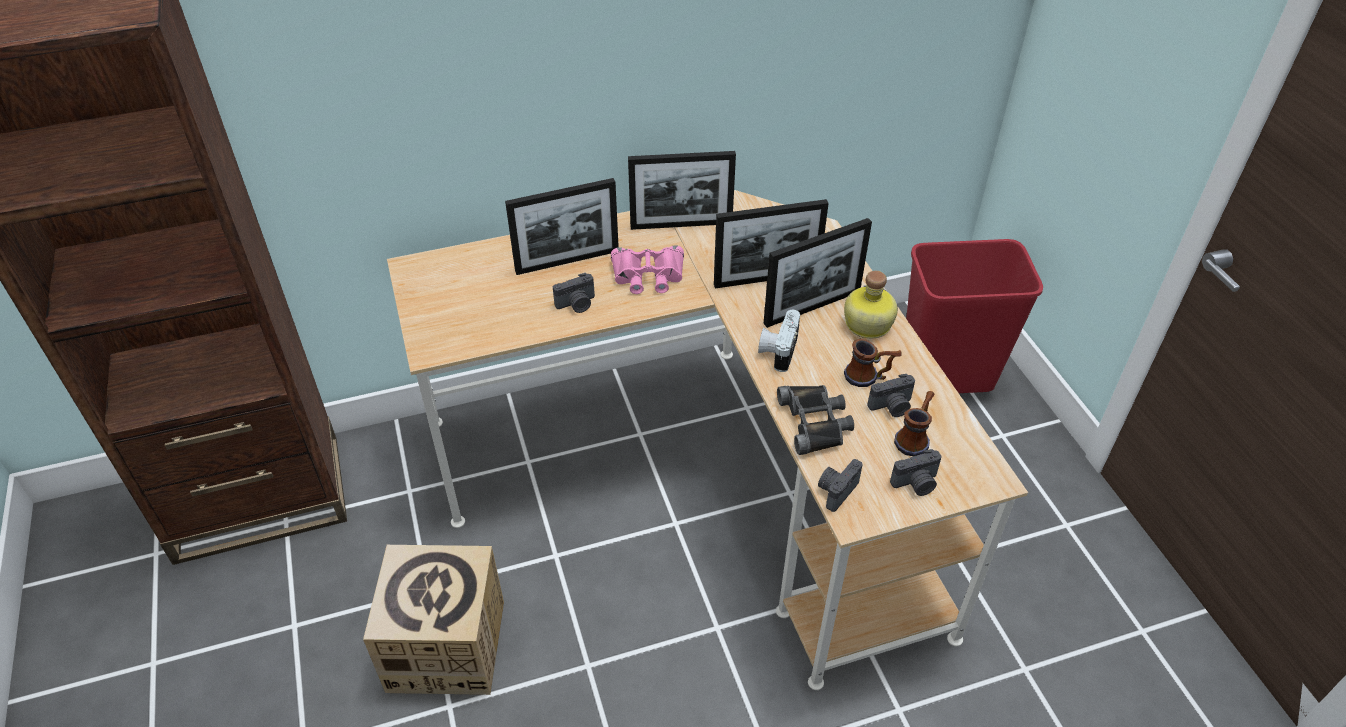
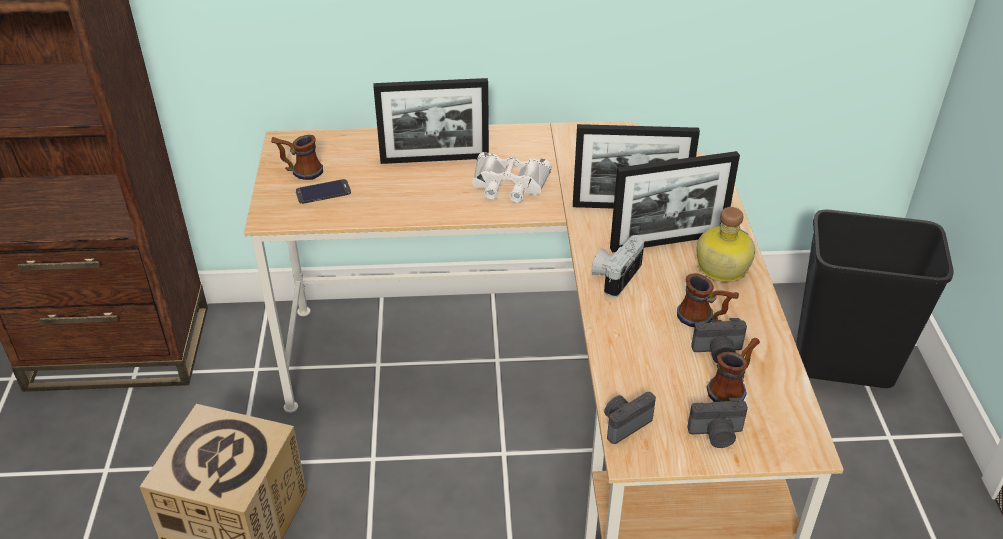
camera: 15 degrees right, 5 degrees down
(439, 297) = (300, 171): none -> mug
(472, 315) = (323, 192): none -> phone
(577, 304) = (427, 199): camera -> none
(648, 275) = (509, 184): pink binoculars -> white binoculars
(681, 225) = (561, 144): picture frame -> none
(815, 422) = (628, 352): black binoculars -> none
(947, 374) = (845, 362): red trash can -> black trash can

